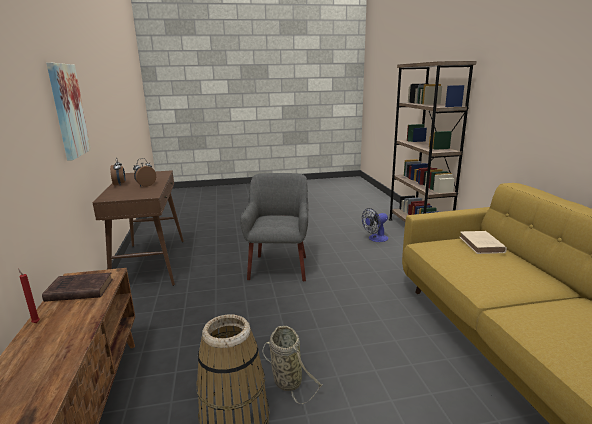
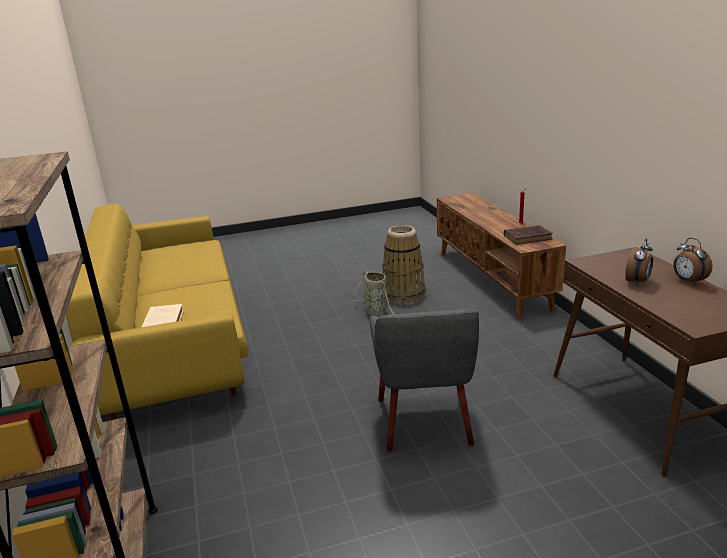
camera: 175 degrees right, 5 degrees up
(68, 111) = (666, 133): picture -> none
(375, 239) = (240, 527): fan -> none

